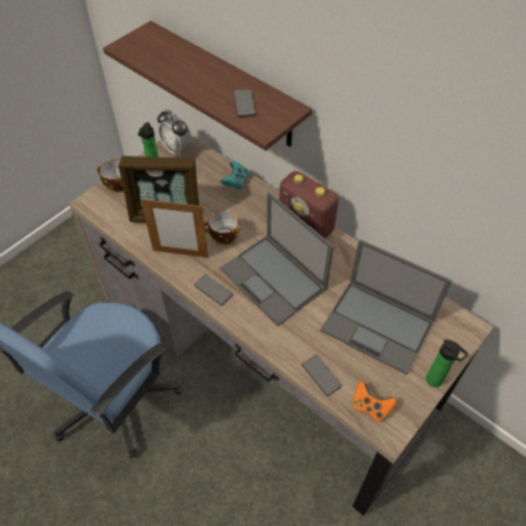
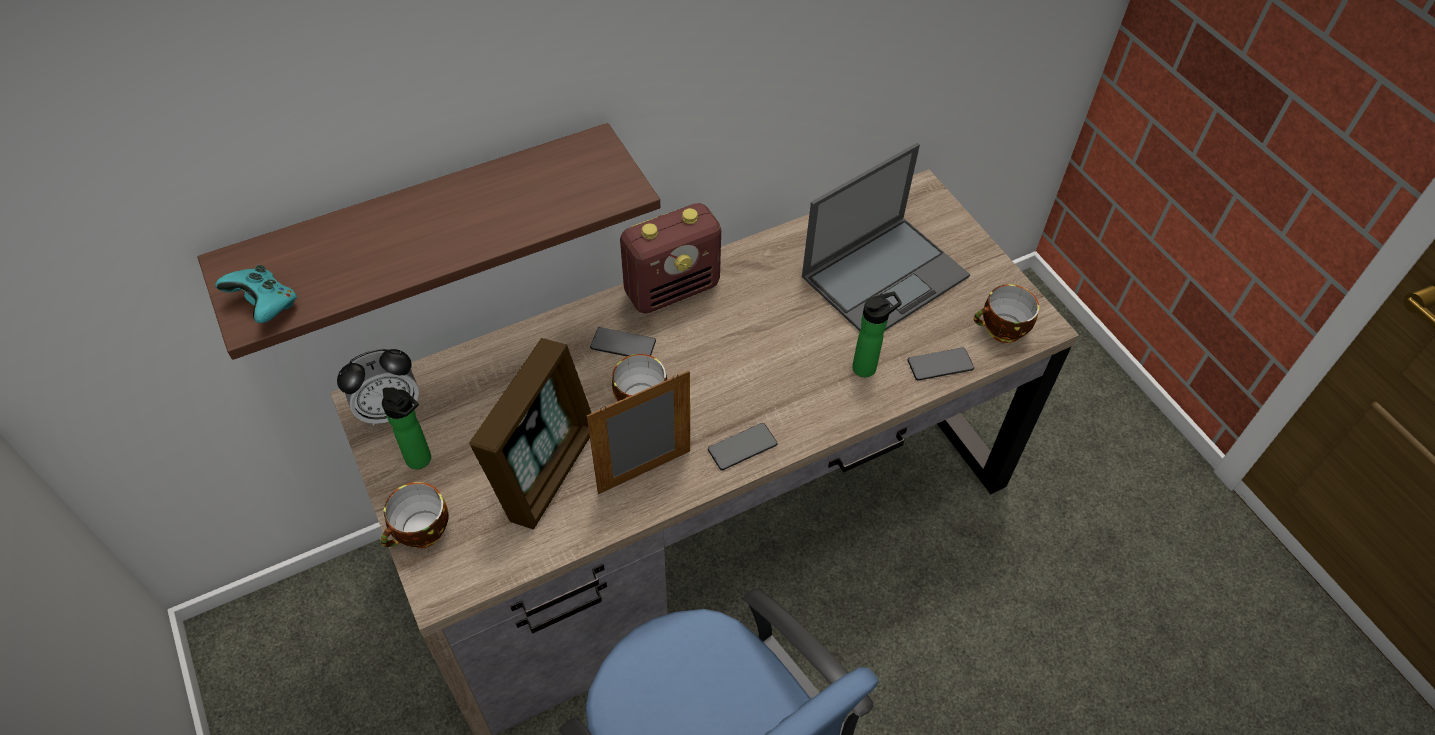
camera: 70 degrees left, 0 degrees up
(180, 253) = (644, 472): picture frame -> picture frame turned 150 degrees counterclockwise
(235, 181) = (527, 348): turquoise game controller -> turquoise game controller (265, 305)
(244, 104) = (546, 194): phone -> phone (623, 345)
(274, 279) = (757, 363): laptop -> none
(370, 406) = (1001, 330): orange game controller -> cup
(436, 381) = (987, 253): bottle -> bottle (867, 367)

